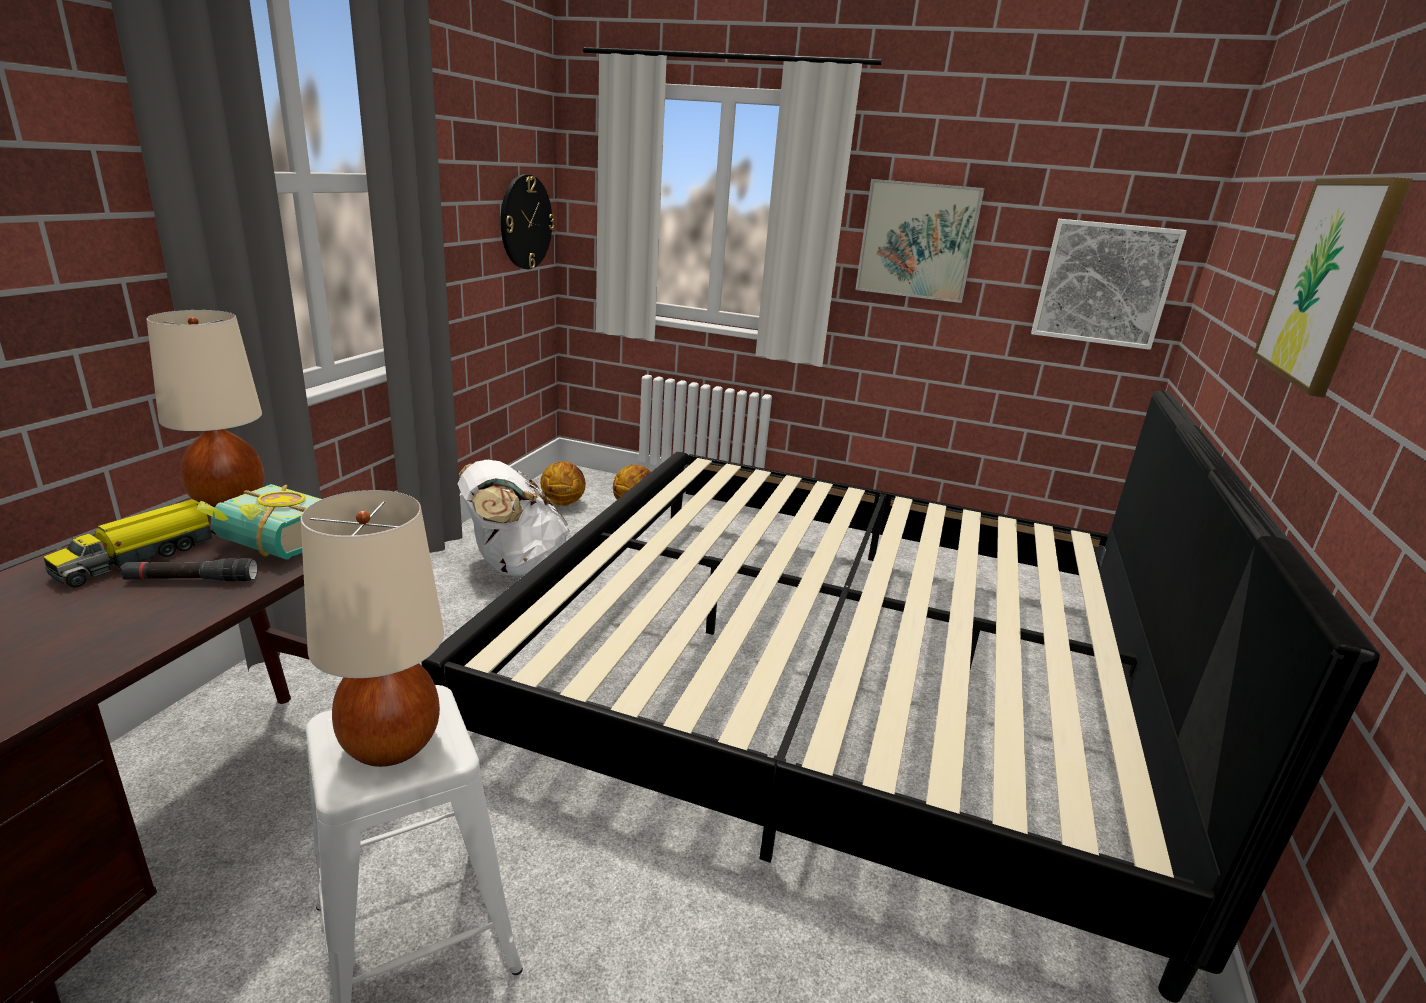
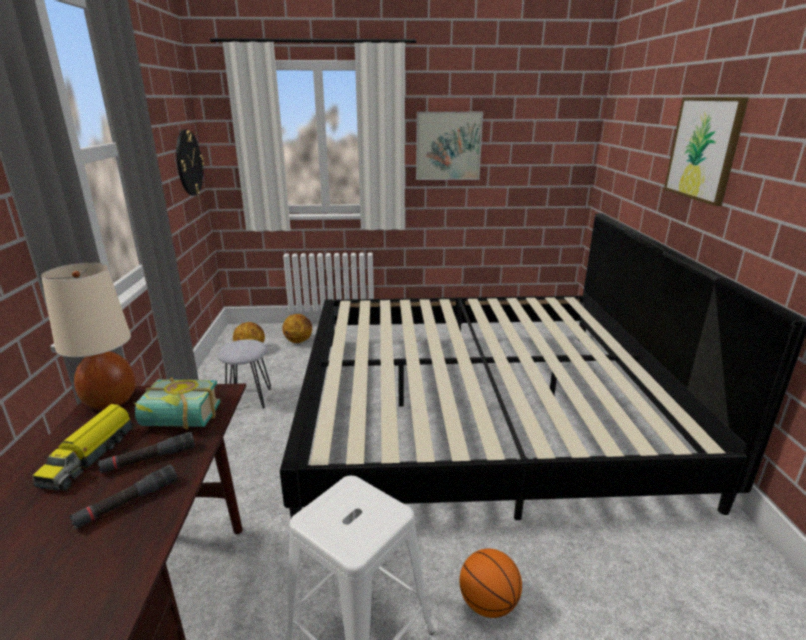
camera: 20 degrees left, 0 degrees up
(114, 622) = (127, 503): none -> black flashlight
(392, 744) = (356, 518): beige table lamp -> none
(514, 565) = (248, 398): white backpack -> grey stool
(628, 967) = (488, 603): none -> basketball
(1104, 284) = (552, 159): picture -> none

